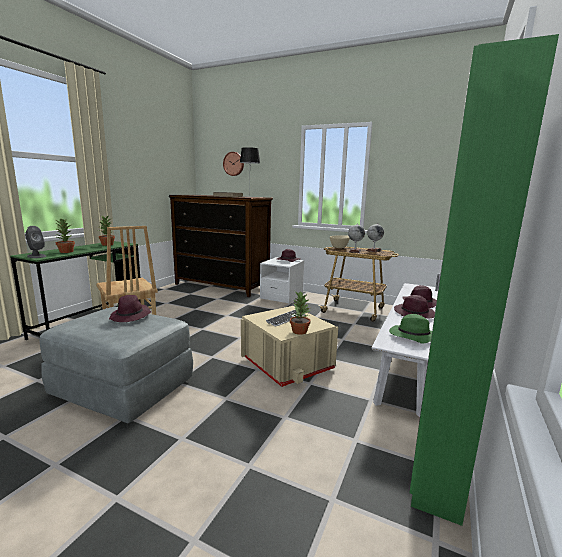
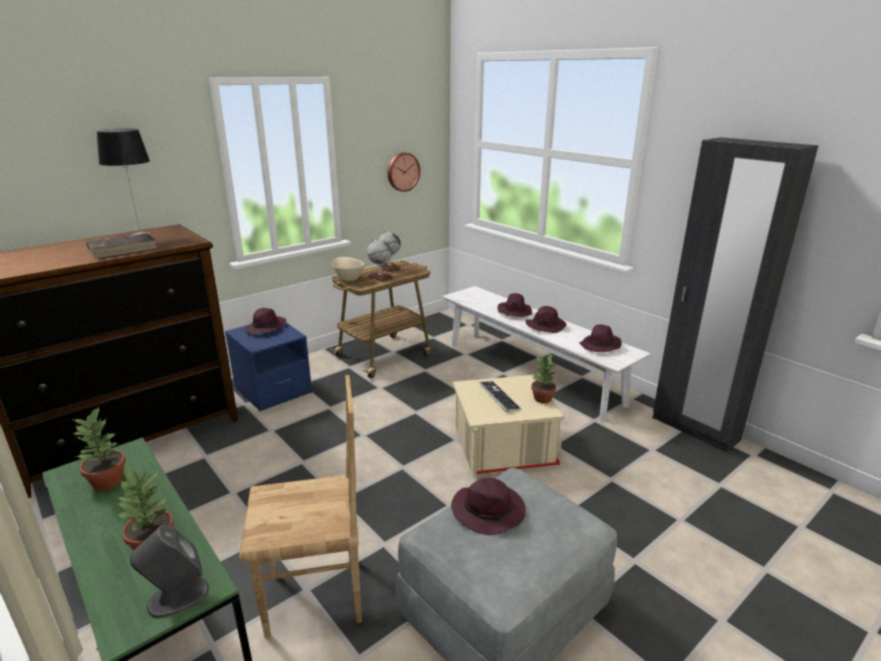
camera: 65 degrees left, 10 degrees up
(234, 164) = (48, 164): wall clock -> wall clock (402, 171)
(281, 296) = (273, 390): white nightstand -> blue nightstand
(412, 336) = (600, 346): green hat -> purple hat
(435, 473) = (694, 429): green wardrobe -> black wardrobe

